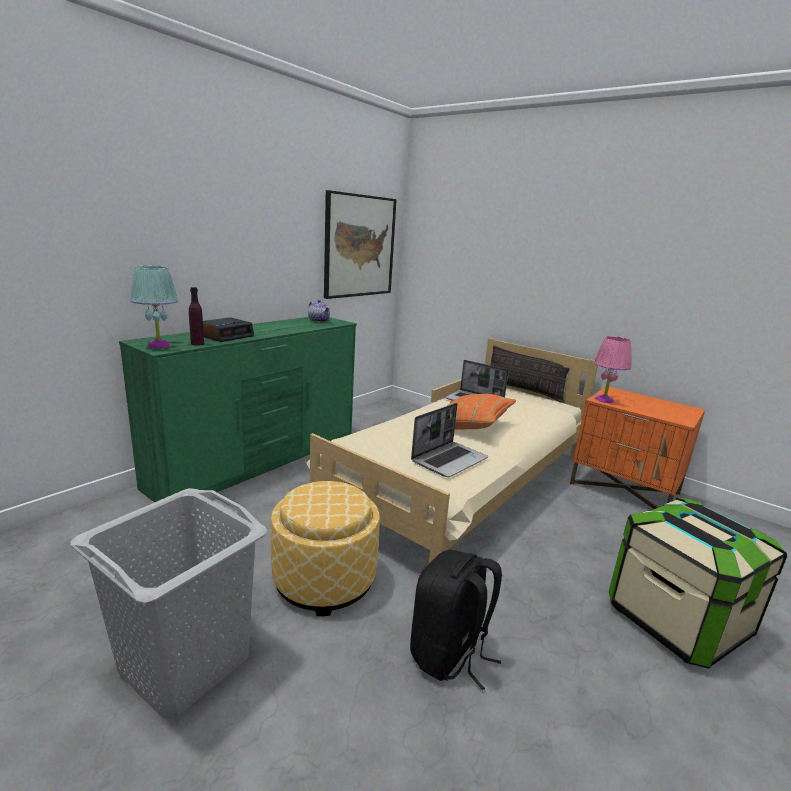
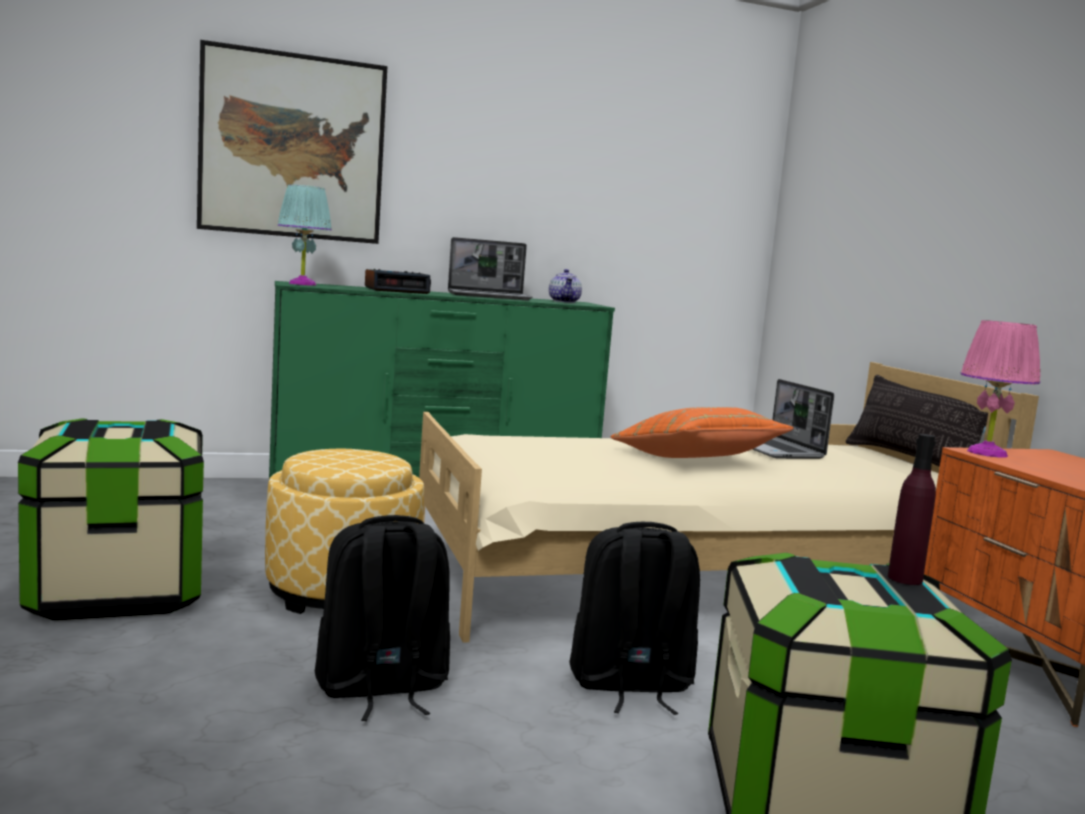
camera: 35 degrees right, 10 degrees down
(186, 663) = (118, 592): grey laundry basket -> storage box
(197, 344) = (346, 288): purple bottle -> purple bottle (904, 579)
(359, 246) = (678, 207): picture -> picture (293, 147)
(449, 460) = (581, 471): laptop -> laptop (490, 296)
(533, 580) = (629, 685): none -> black backpack

